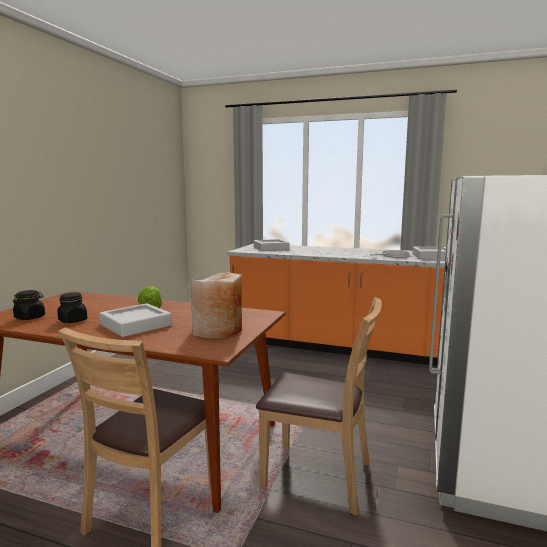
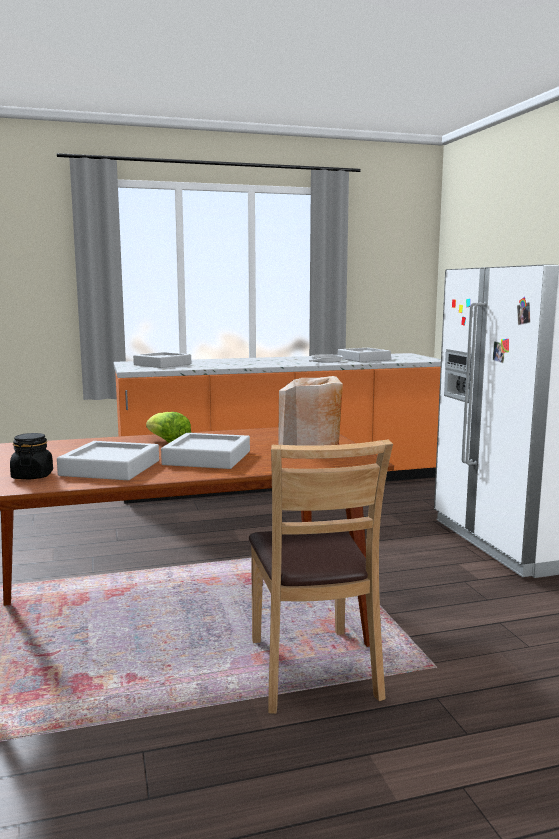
camera: 35 degrees left, 0 degrees up
(73, 320) = (110, 468): black jar -> grey tray
(318, 476) = (411, 592): brown chair -> none

